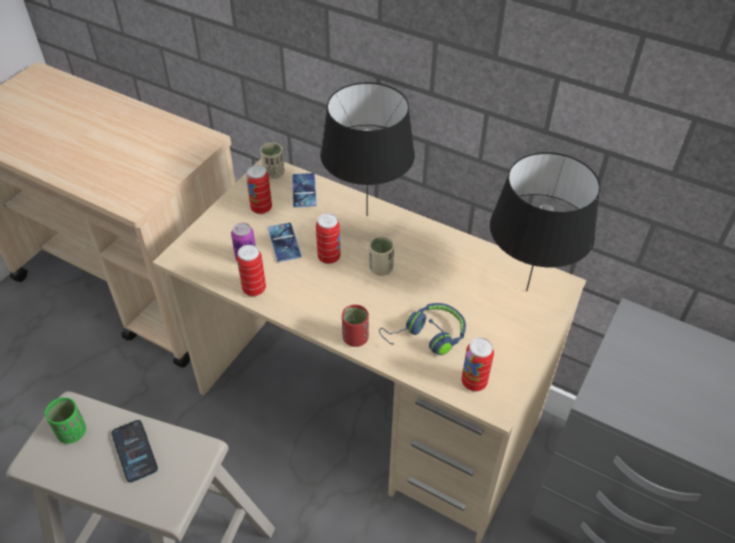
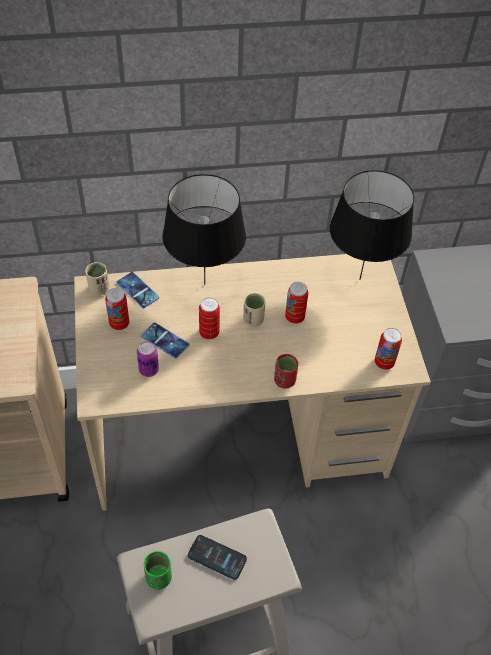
camera: 40 degrees left, 5 degrees up
(254, 289) = (179, 389): can -> can (294, 317)
(426, 337) = (328, 350): blue headphones -> none

